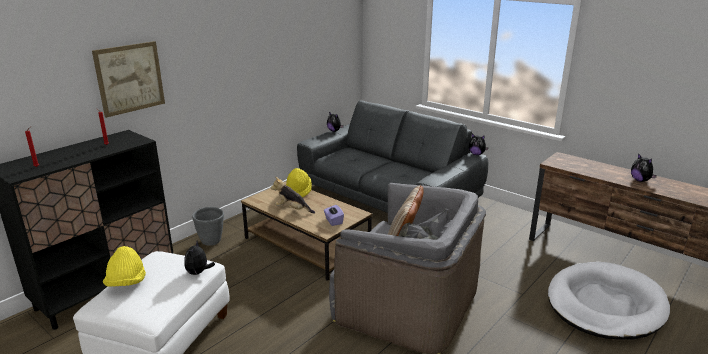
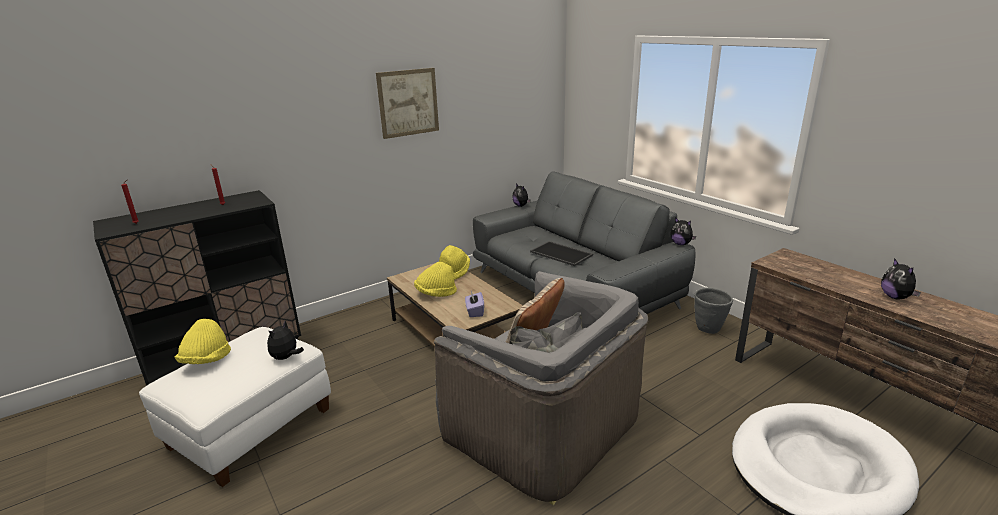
camera: 15 degrees right, 0 degrees up
(130, 78) = (261, 133): picture -> picture (408, 102)
(211, 242) = (356, 320): grey planter -> grey planter (709, 329)
(292, 210) = (436, 293): plush toy -> yellow hat
(384, 168) = (562, 253): none -> tray

